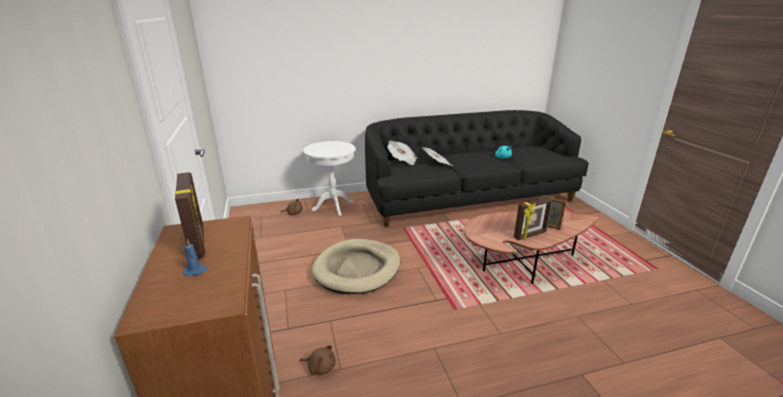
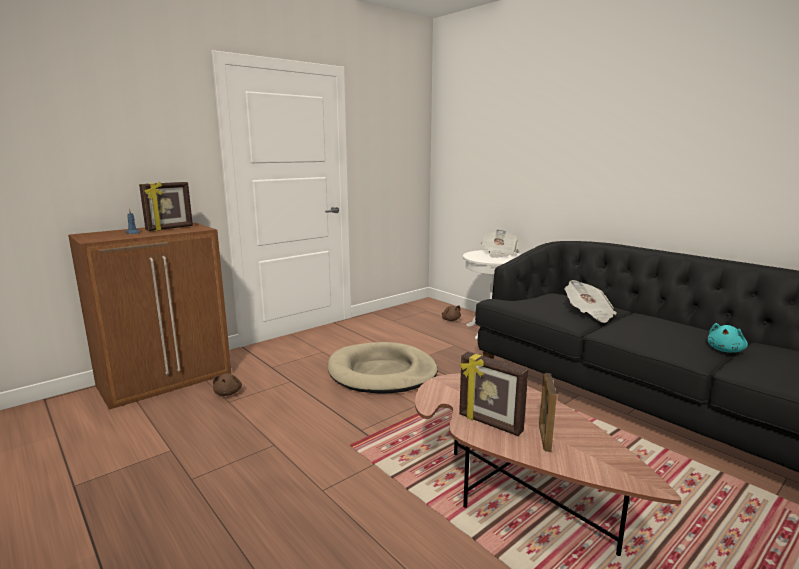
camera: 65 degrees right, 10 degrees down
(402, 160) = (556, 295): newspaper -> newspaper (499, 254)

